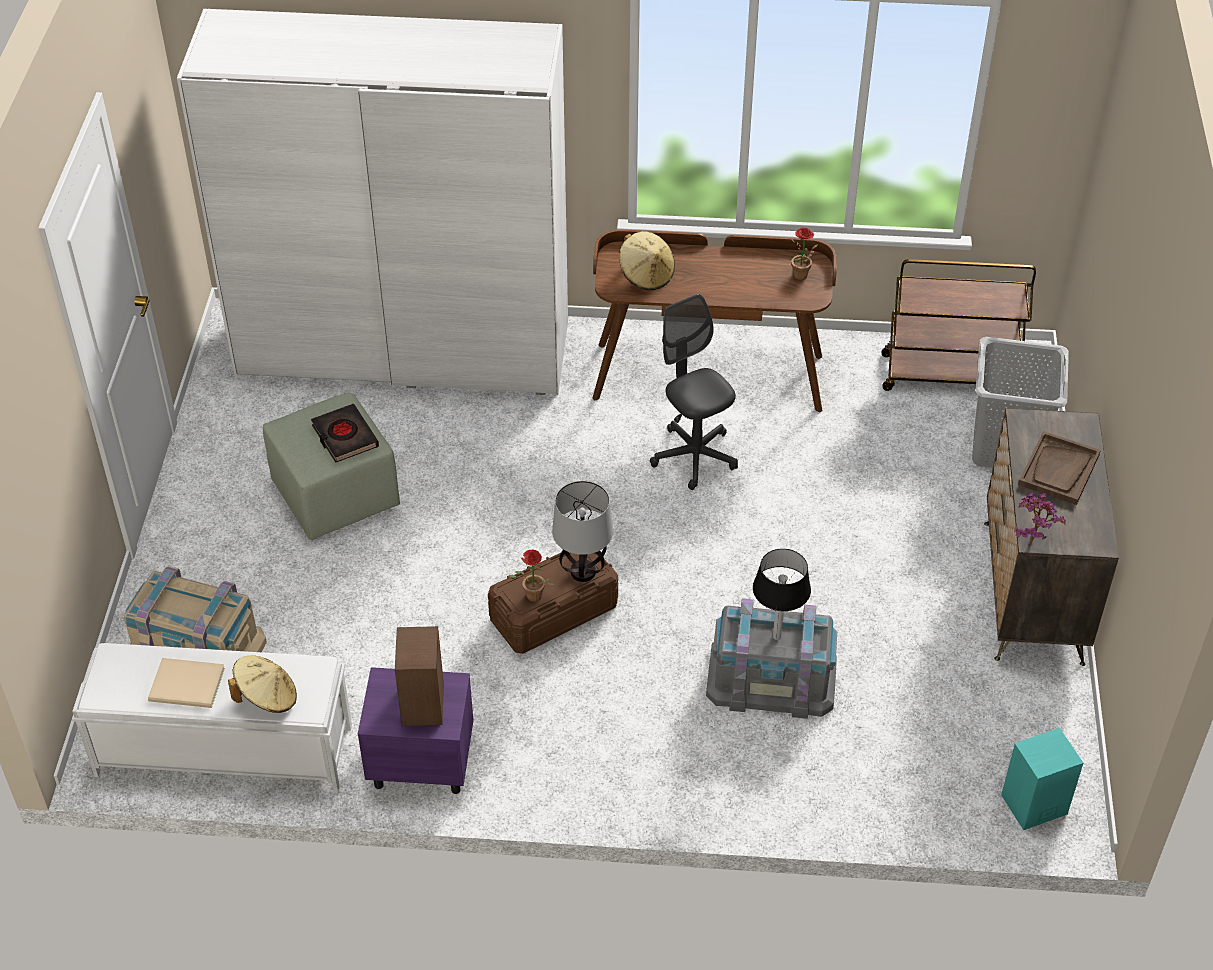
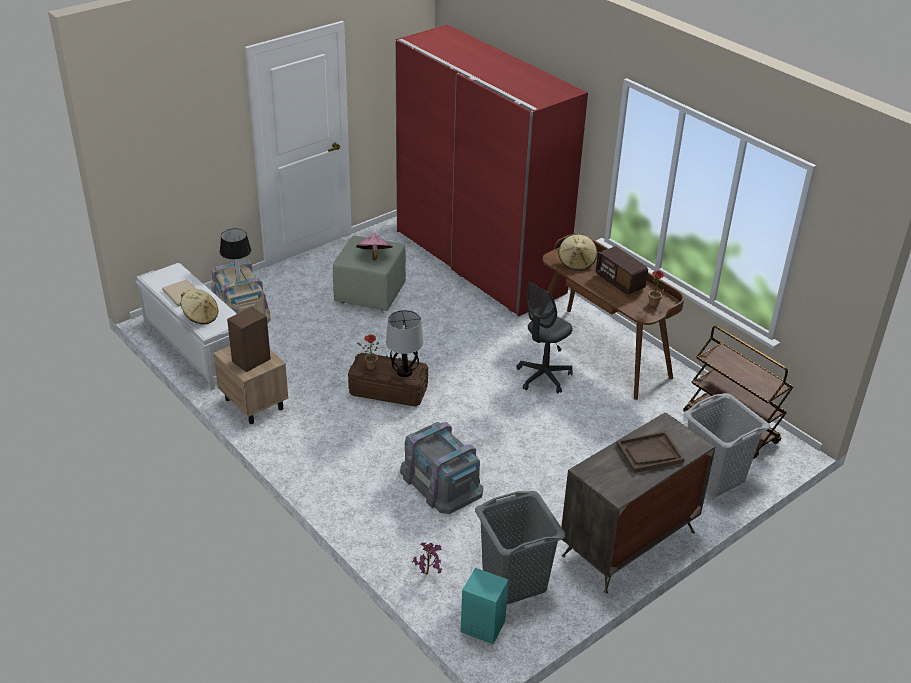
camera: 45 degrees right, 10 degrees down
(344, 437) = (374, 256): black book -> pink hat
(404, 349) = (478, 262): white wardrobe -> red wardrobe
(420, 763) = (254, 403): purple nightstand -> beige nightstand
(694, 457) = (543, 377): grey office chair -> grey office chair turned 150 degrees counterclockwise
(727, 270) = (620, 282): none -> radio
(777, 637) = (442, 450): table lamp -> table lamp (239, 285)
(994, 728) = (514, 581): none -> grey laundry basket
(1031, 538) = (585, 469): potted plant -> potted plant (428, 573)

